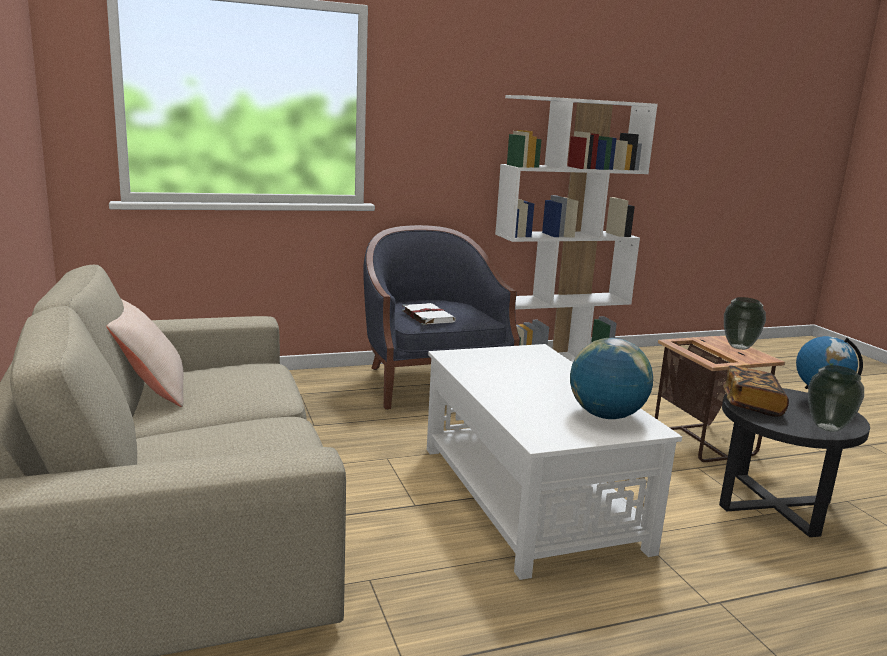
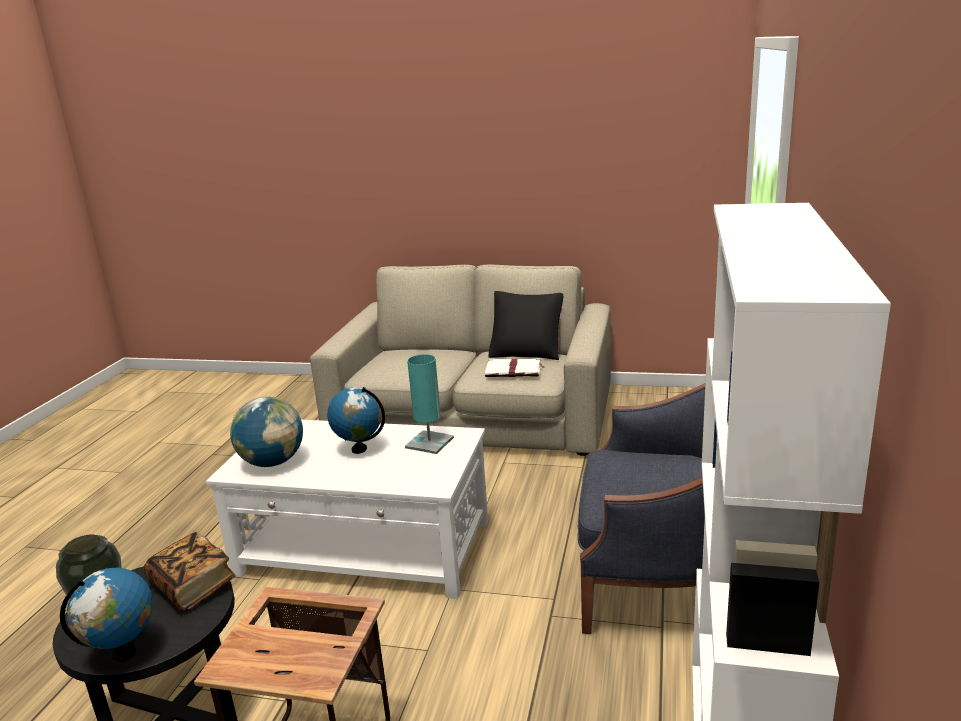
camera: 125 degrees right, 5 degrees up
(150, 389) = (527, 351): beige pillow -> black pillow
(427, 316) = (631, 467): white book -> white book (514, 370)
(480, 363) = (429, 443): none -> turquoise table lamp
(528, 386) = (359, 449): none -> globe
(739, 347) = (279, 668): vase -> none

